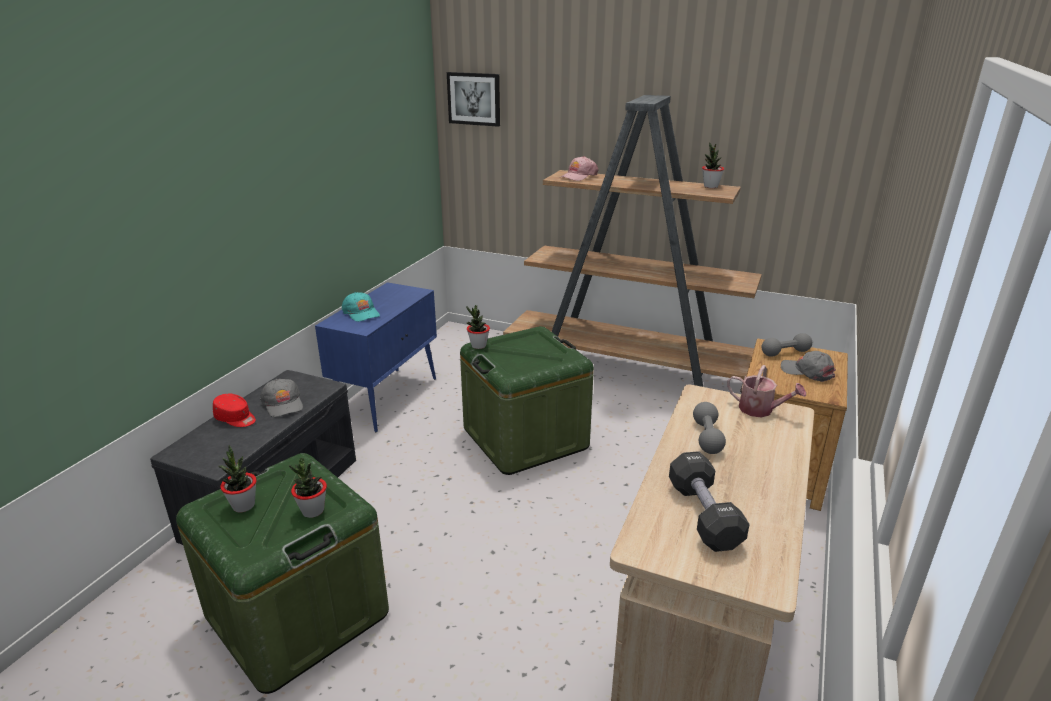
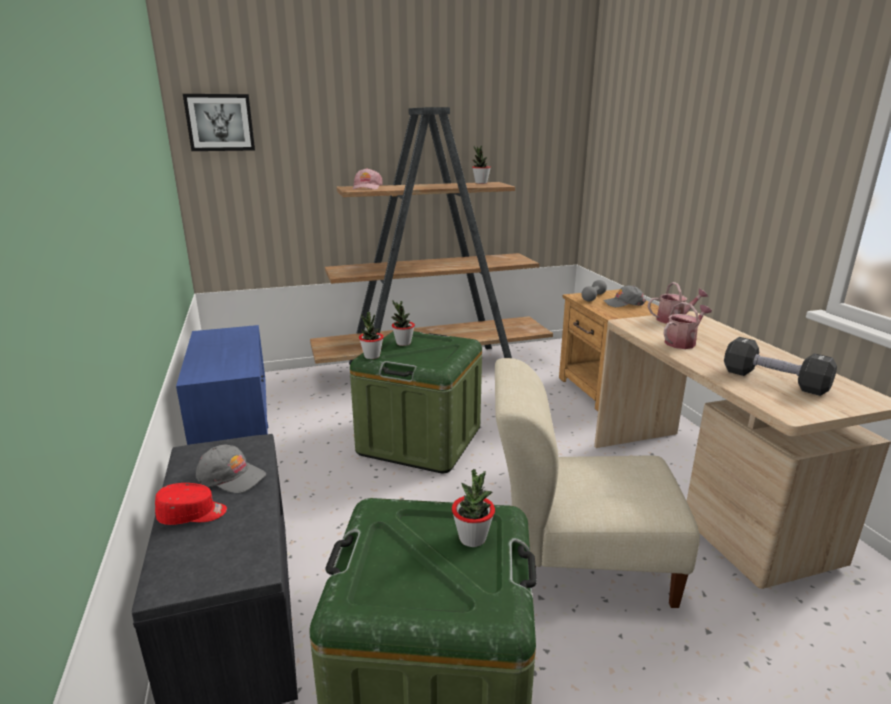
camera: 40 degrees left, 5 degrees down
(243, 505) = (391, 575): potted plant -> potted plant (403, 343)
(361, 313) = (214, 360): turquoise cap -> none
(502, 598) = (577, 562): none -> beige chair
(707, 437) = (682, 342): grey dumbbell -> watering can

